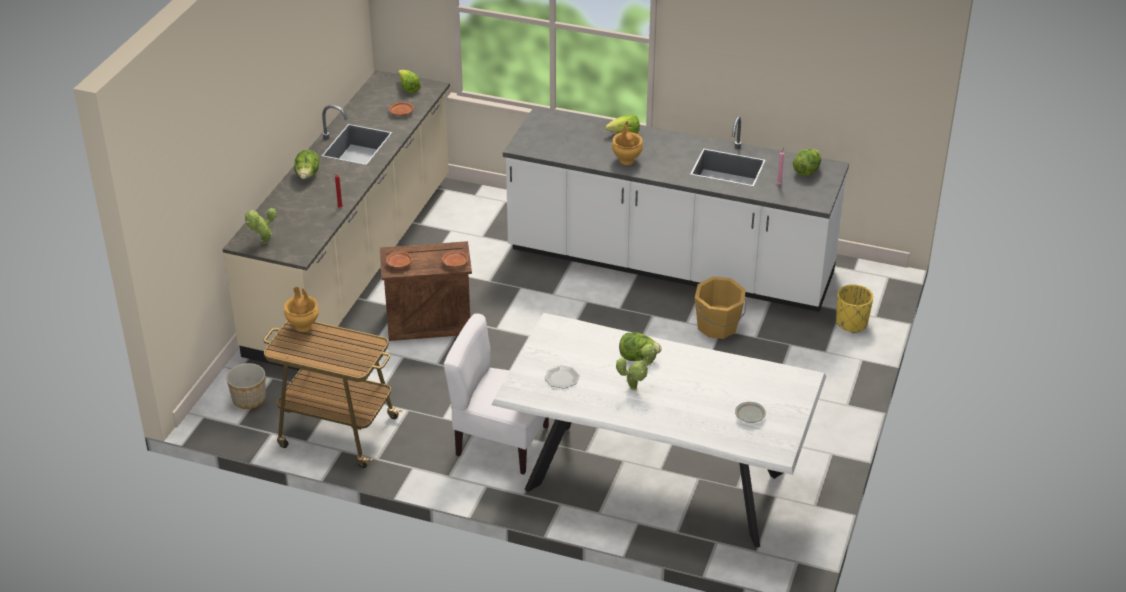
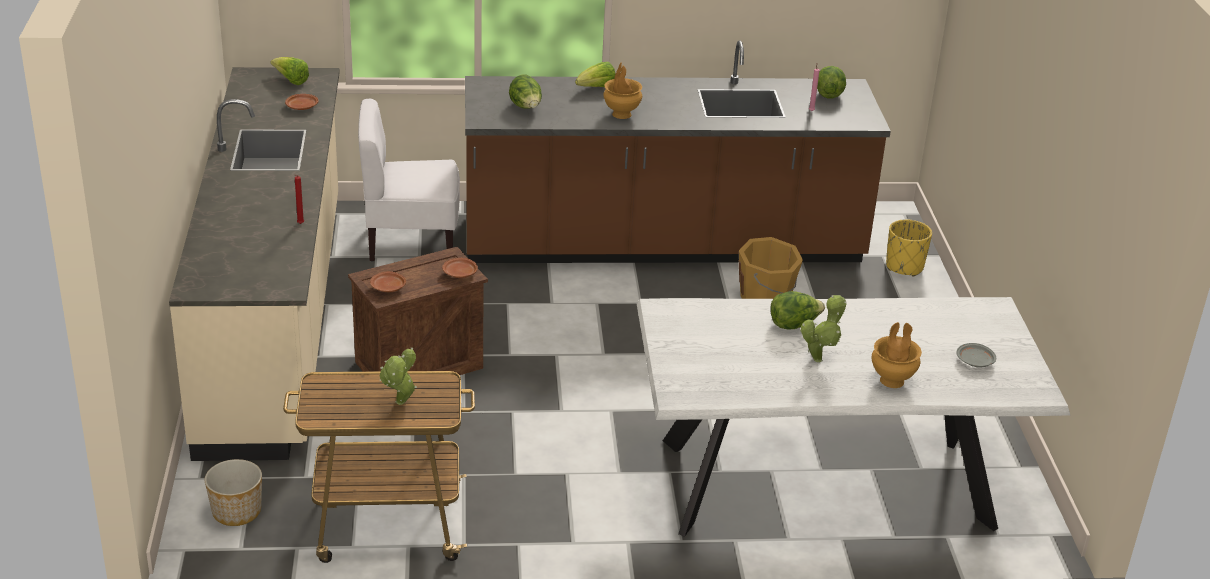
camera: 25 degrees left, 5 degrees down
(263, 243) = (223, 283): potted plant -> potted plant (400, 404)
(303, 326) = (330, 381): brown vase -> brown vase (892, 380)
(307, 176) = (228, 195): lettuce -> lettuce (526, 108)
(501, 442) = (610, 485): white chair -> white chair (411, 243)
(562, 378) = (723, 368): plate -> none
(670, 264) = (663, 245): white counter -> brown counter

